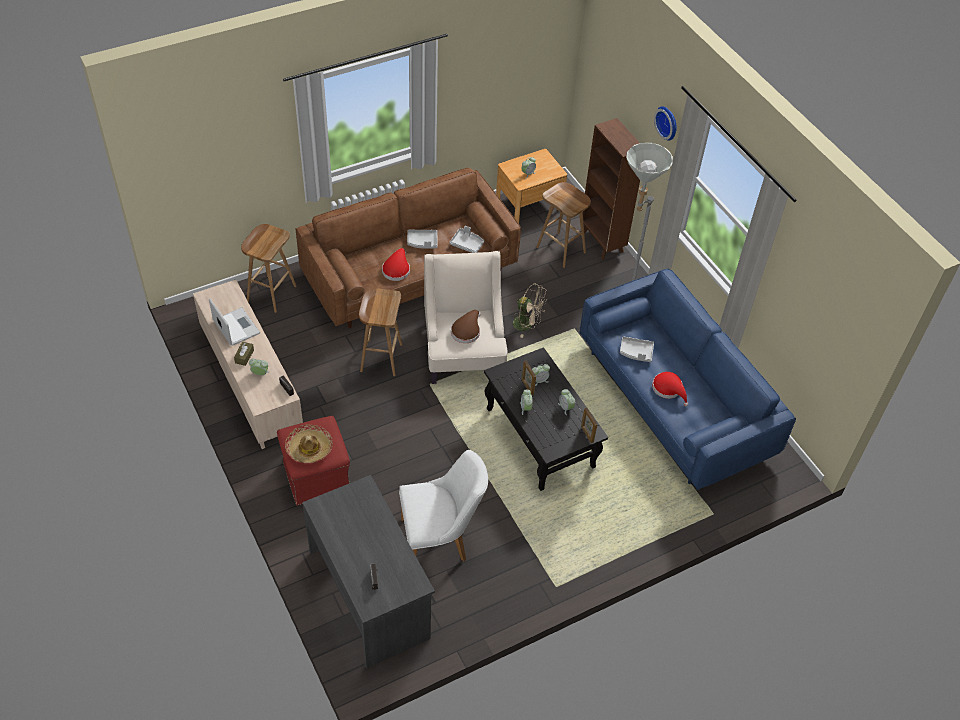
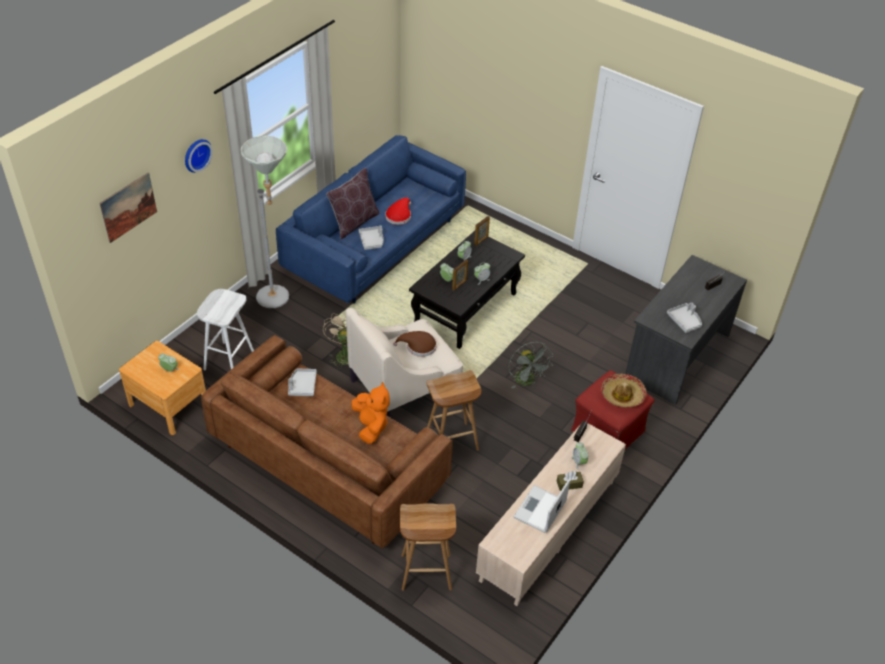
camera: 115 degrees left, 5 degrees down
(396, 269) = (371, 426): red hat -> orange plush toy
(414, 443) = (527, 381): none -> grey fan
(422, 242) = (319, 421): grey tray -> grey tray (684, 321)
(440, 539) = (601, 333): white chair -> none
(561, 250) = (229, 359): brown stool -> white stool
(602, 243) = (203, 334): brown bookcase -> none
(619, 80) = (128, 207): none -> picture
(674, 350) = (354, 222): none -> brown pillow

